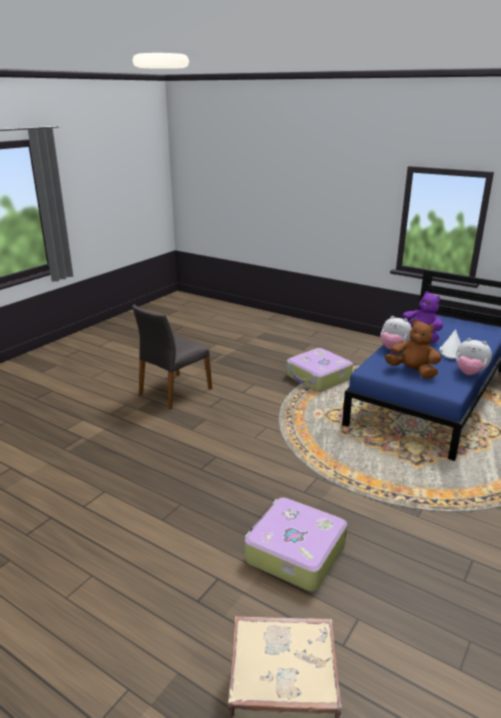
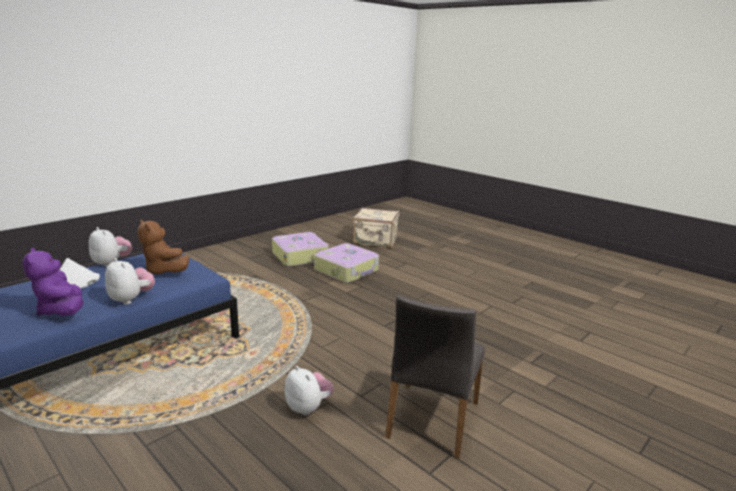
camera: 170 degrees left, 5 degrees down
(174, 391) = (431, 419): grey chair -> grey chair turned 150 degrees clockwise
(253, 388) = (308, 407): none -> plush toy
(318, 377) = (193, 415): suitcase -> suitcase (300, 256)

